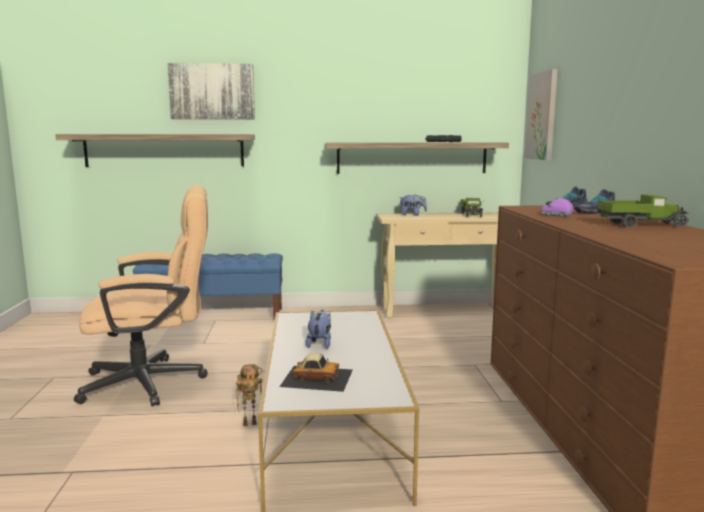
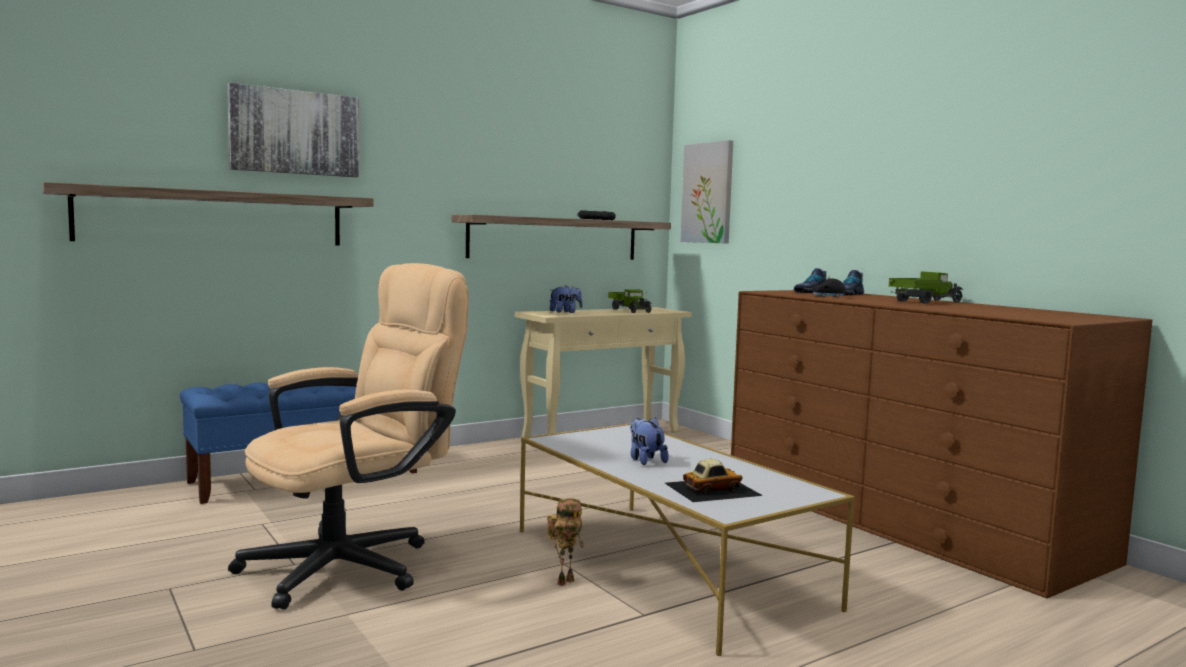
camera: 30 degrees left, 5 degrees down
(556, 215) = (828, 296): purple toy car -> black toy car

